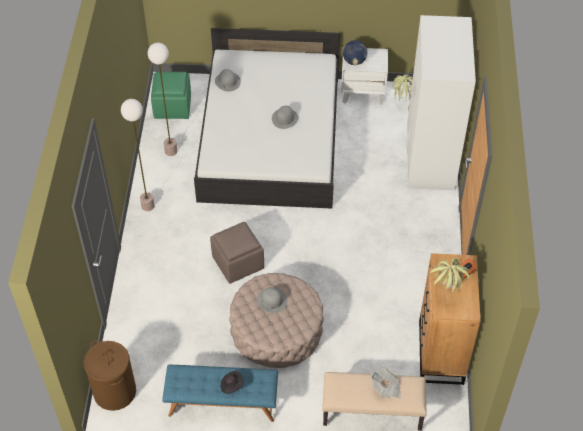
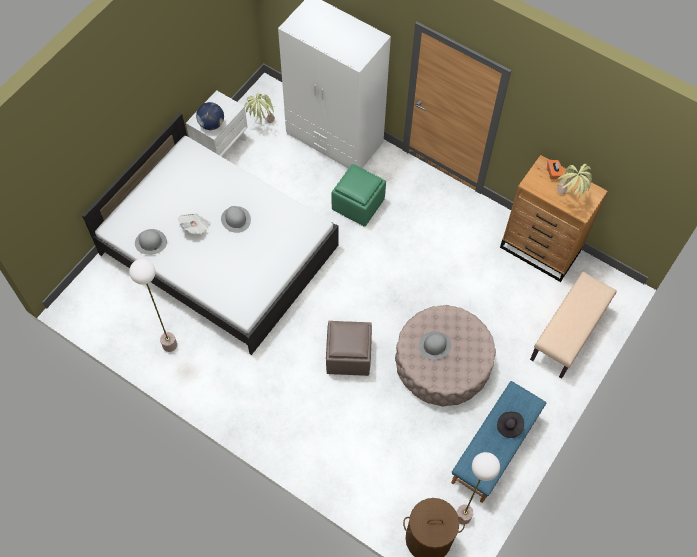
camera: 60 degrees left, 10 degrees up
(147, 206) = (225, 401): floor lamp -> floor lamp (463, 517)
(172, 107) = (111, 314): green ottoman -> green ottoman (358, 205)
(386, 388) = (581, 305): newspaper -> newspaper (195, 227)

